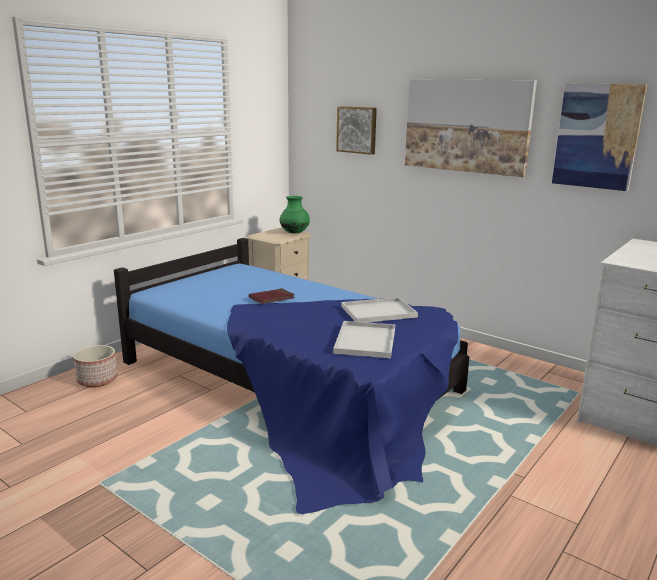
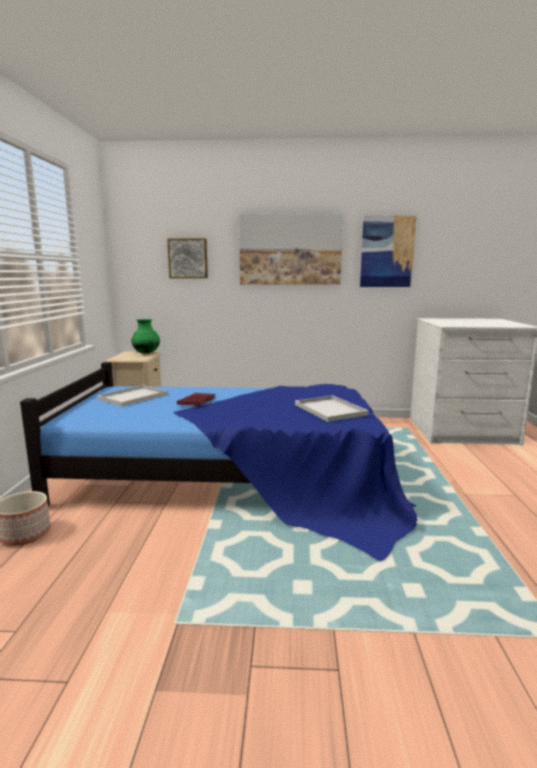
camera: 35 degrees left, 5 degrees down
(377, 312) = (297, 393): white tray -> white tray (132, 397)

